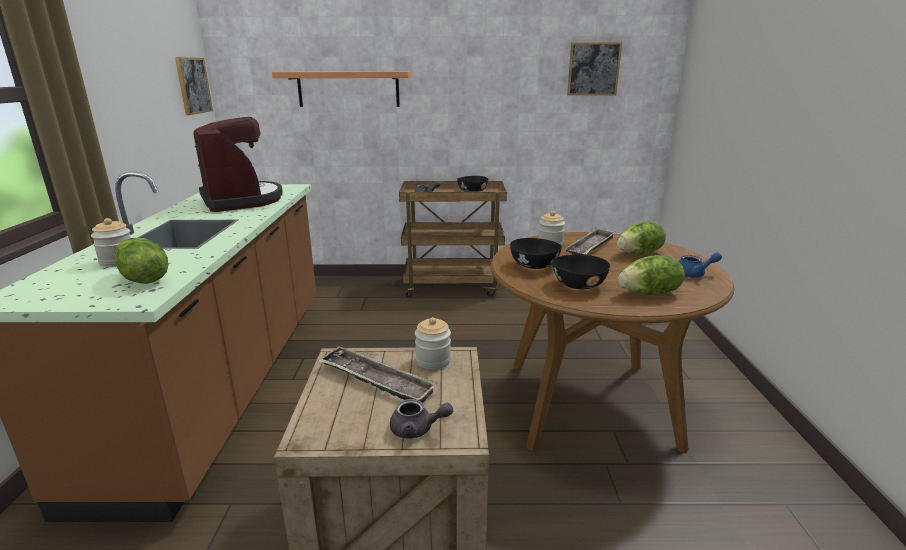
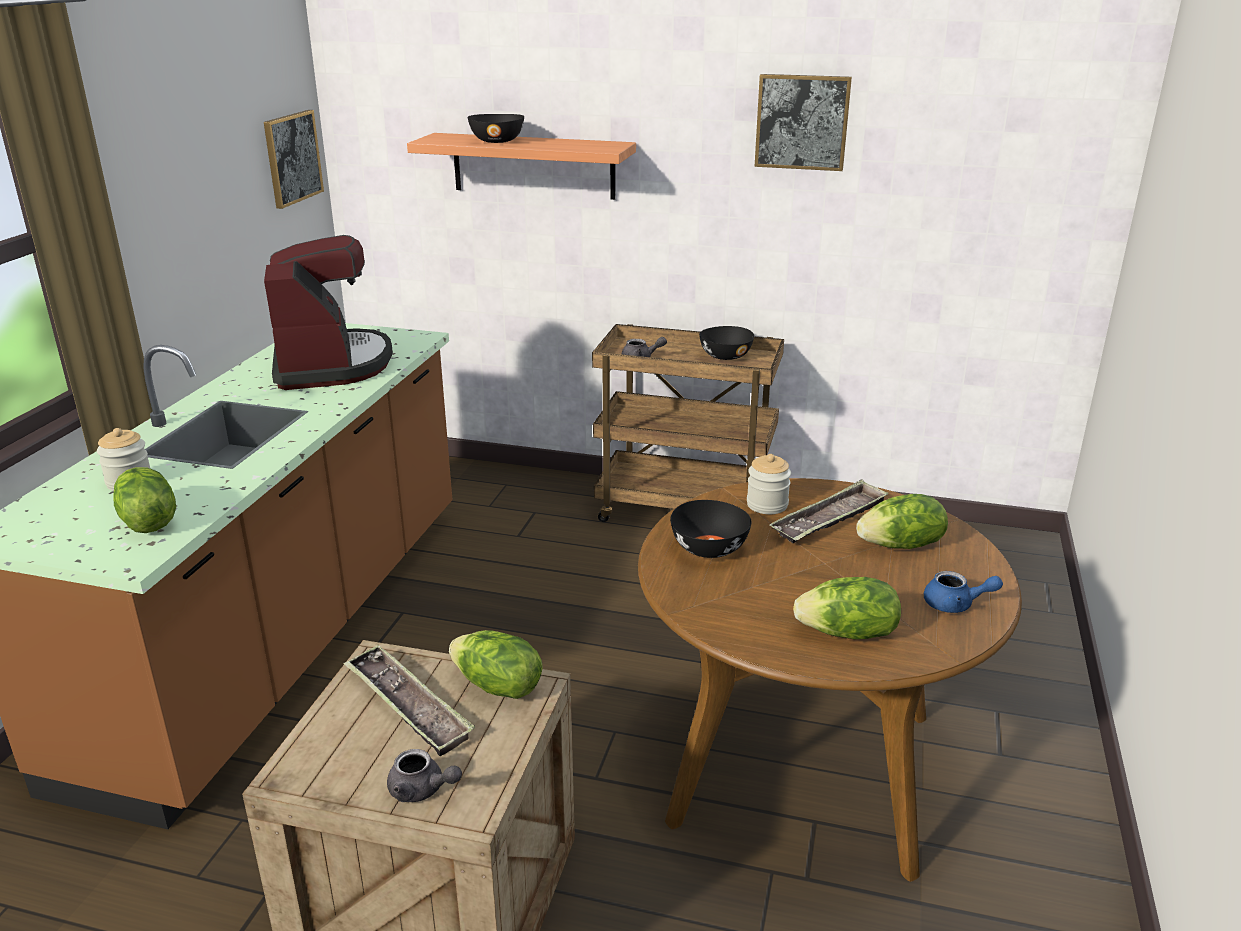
camera: 15 degrees right, 5 degrees up
(433, 360) = (497, 687): jar -> lettuce
(578, 285) = (749, 599): black bowl -> black bowl (497, 141)
(593, 69) = (965, 155): picture -> picture (802, 122)

